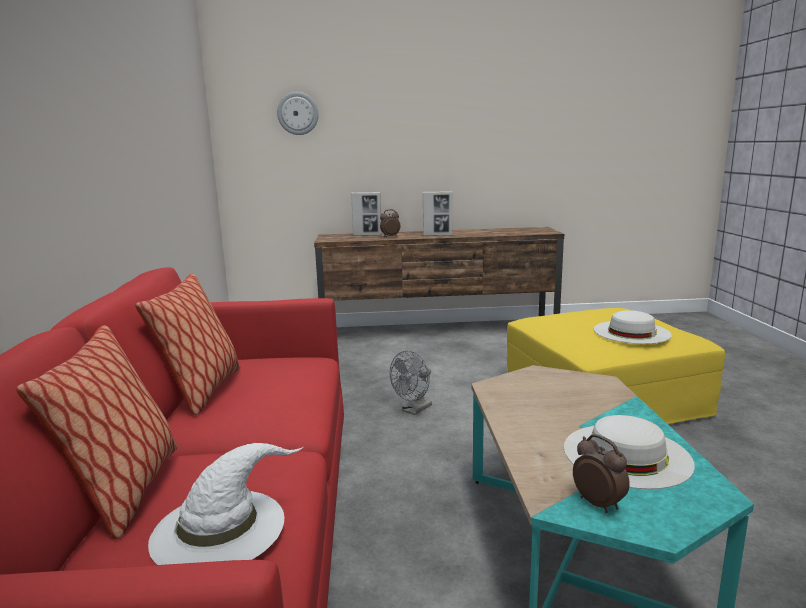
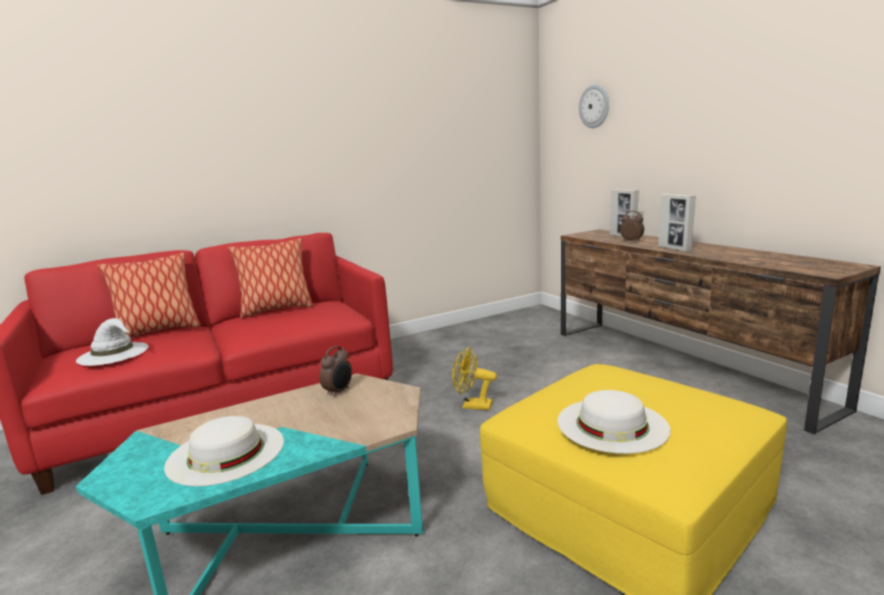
camera: 65 degrees right, 0 degrees up
(414, 410) = (472, 406): grey fan -> yellow fan
(598, 503) = (147, 450): alarm clock -> alarm clock (339, 392)

